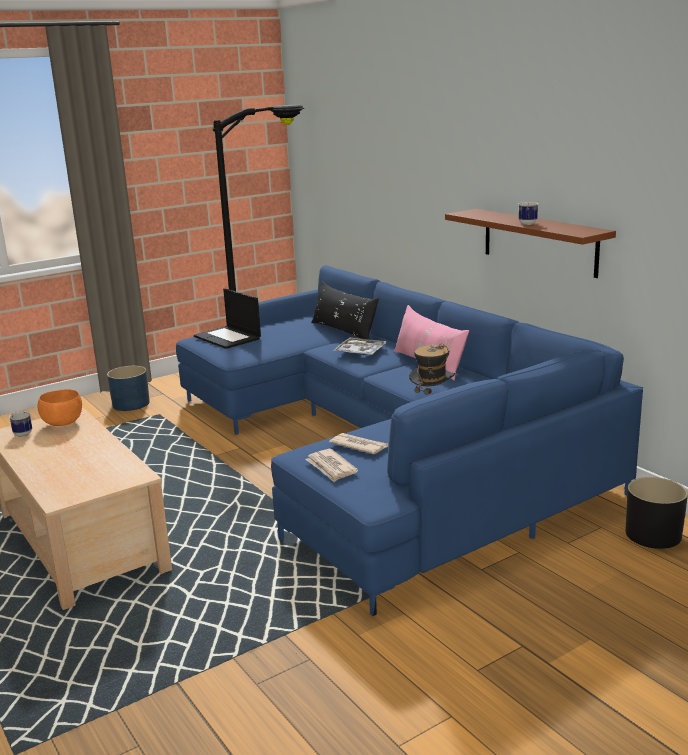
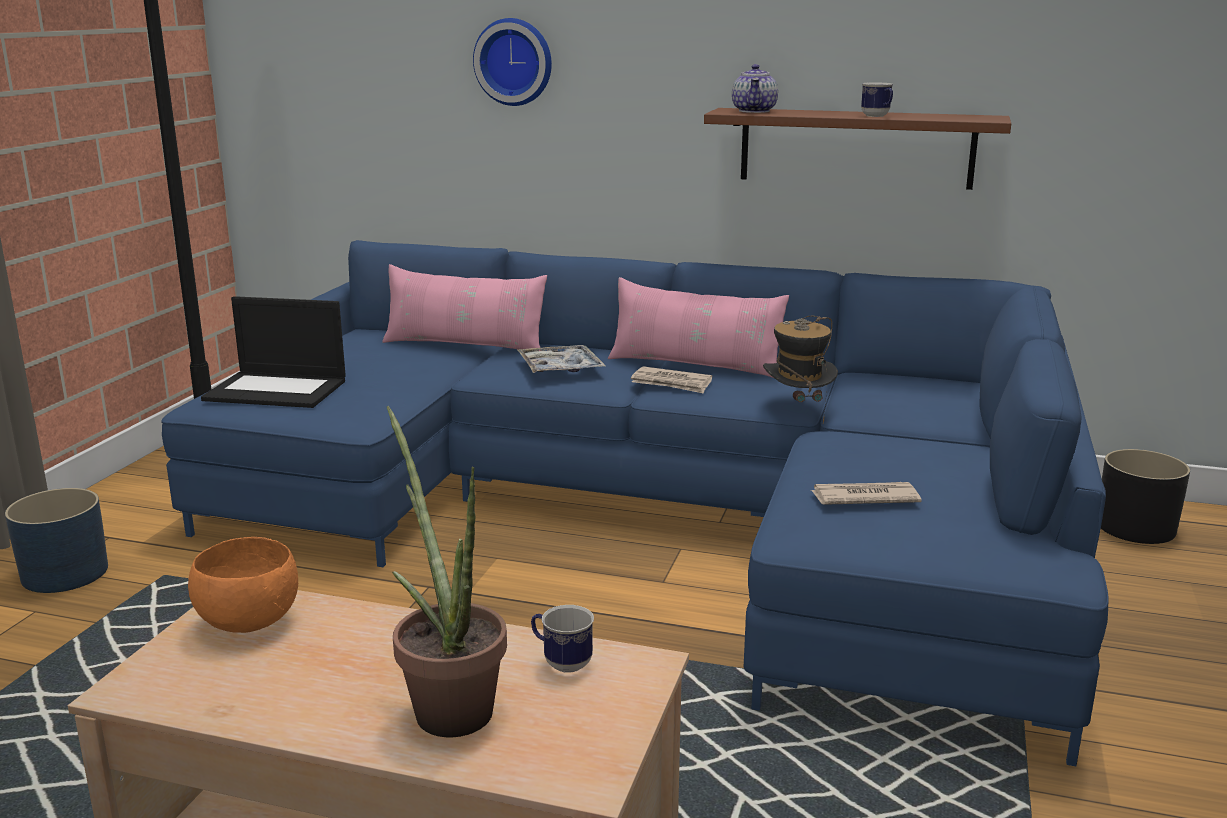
camera: 40 degrees left, 0 degrees up
(22, 433) = (186, 673): mug -> mug (561, 662)
(65, 466) = (447, 705): none -> potted plant
(331, 467) = (900, 540): newspaper -> newspaper (671, 383)
(343, 331) = (464, 345): black pillow -> pink pillow
(393, 172) = (515, 62): none -> wall clock
(479, 213) = (754, 111): none -> teapot

